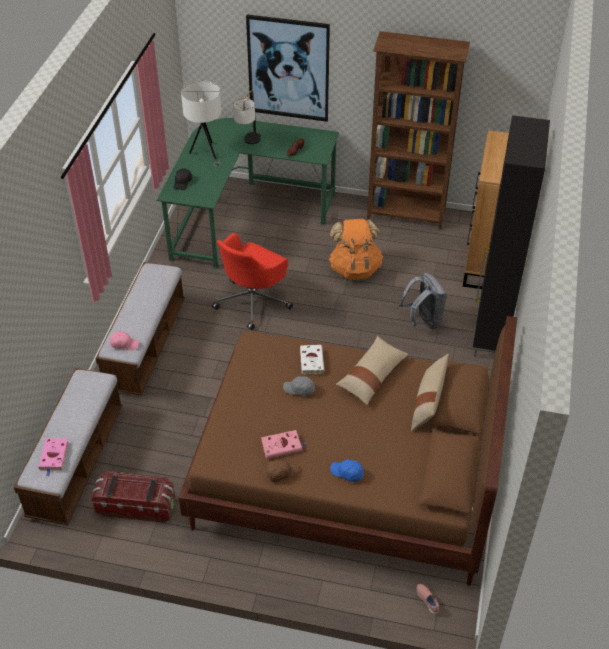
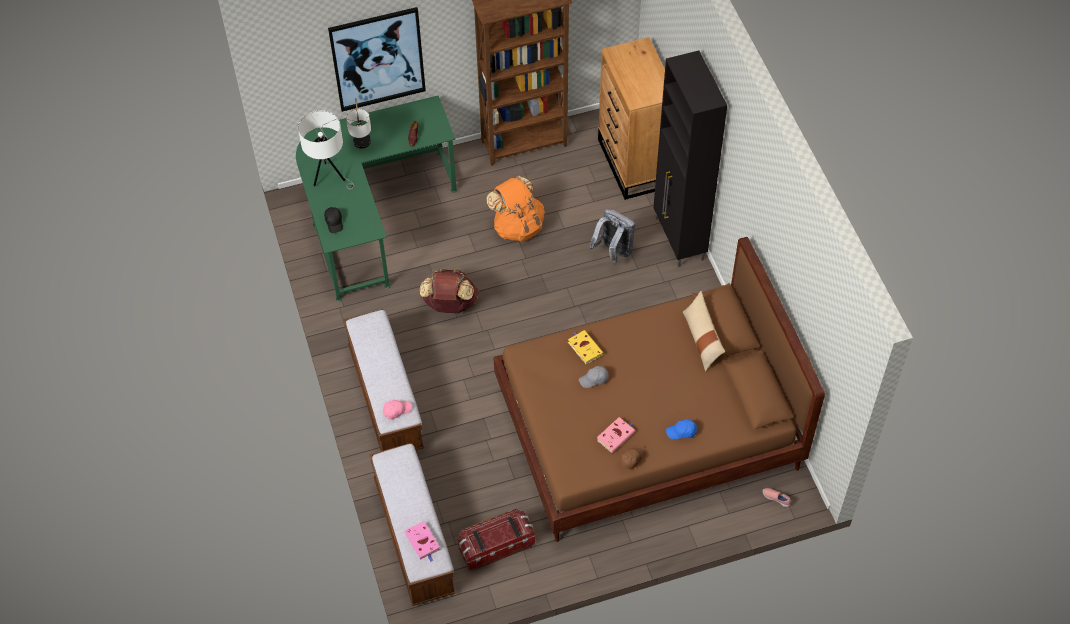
camera: 30 degrees left, 10 degrees up
(253, 301) = (450, 305): red office chair -> brown backpack
(311, 360) = (584, 348): white book -> yellow book
(372, 375) = (642, 337): beige pillow -> none

